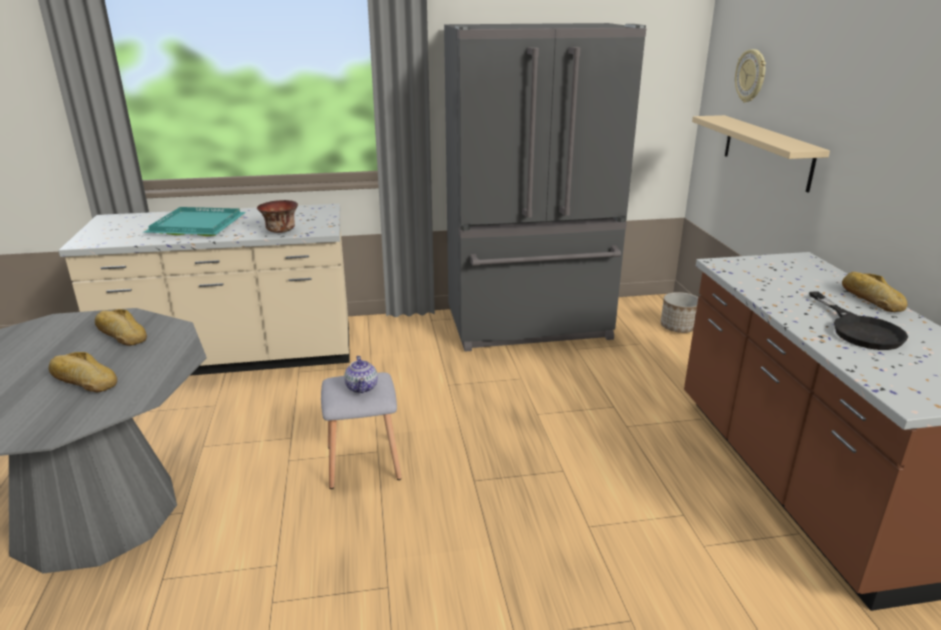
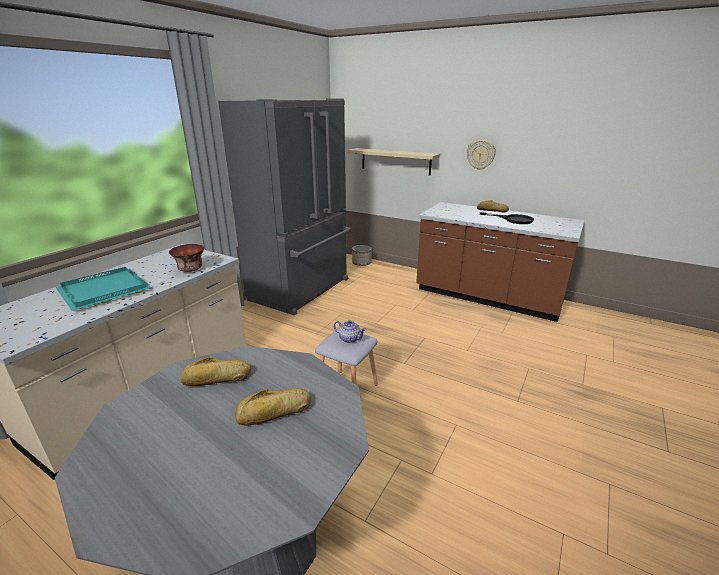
camera: 50 degrees left, 0 degrees up
(751, 76) = (373, 125): wall clock -> wall clock (480, 154)

